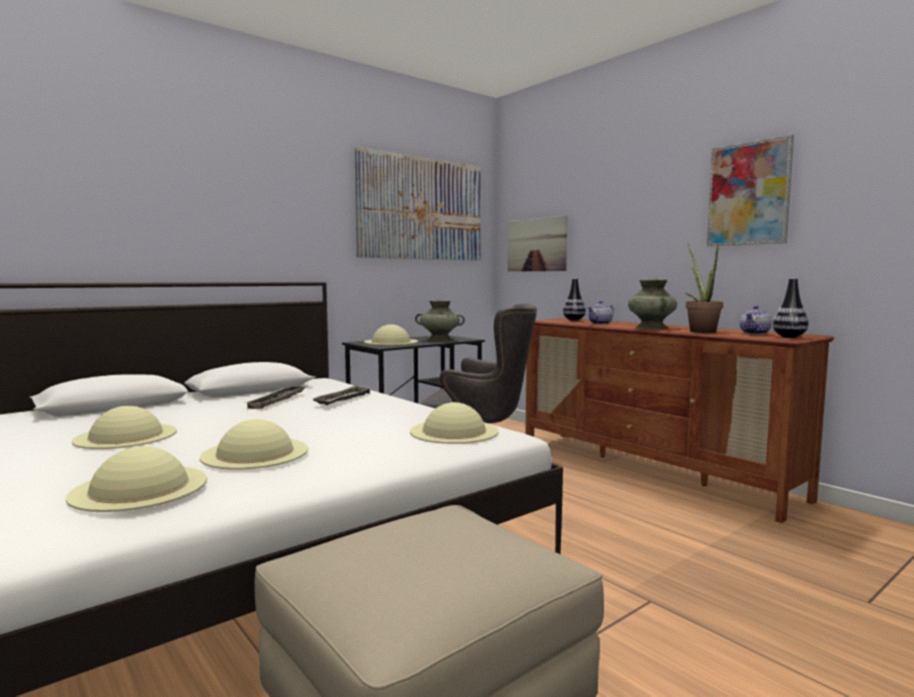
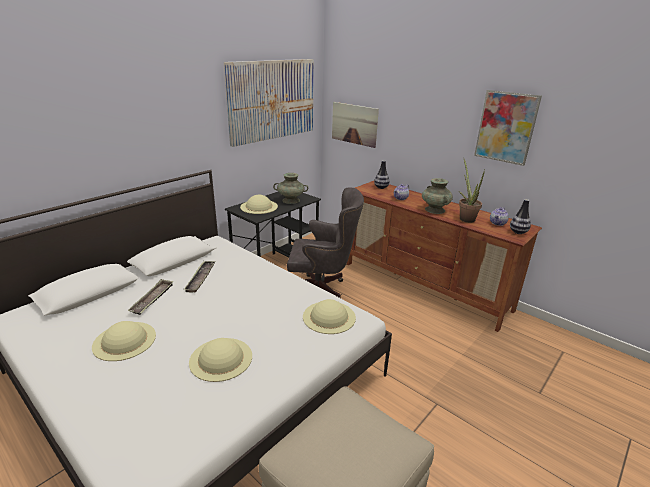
camera: 10 degrees left, 20 degrees up
(139, 487) = (172, 411): beige hat -> none
(343, 399) = (244, 274): tray -> tray (152, 299)

